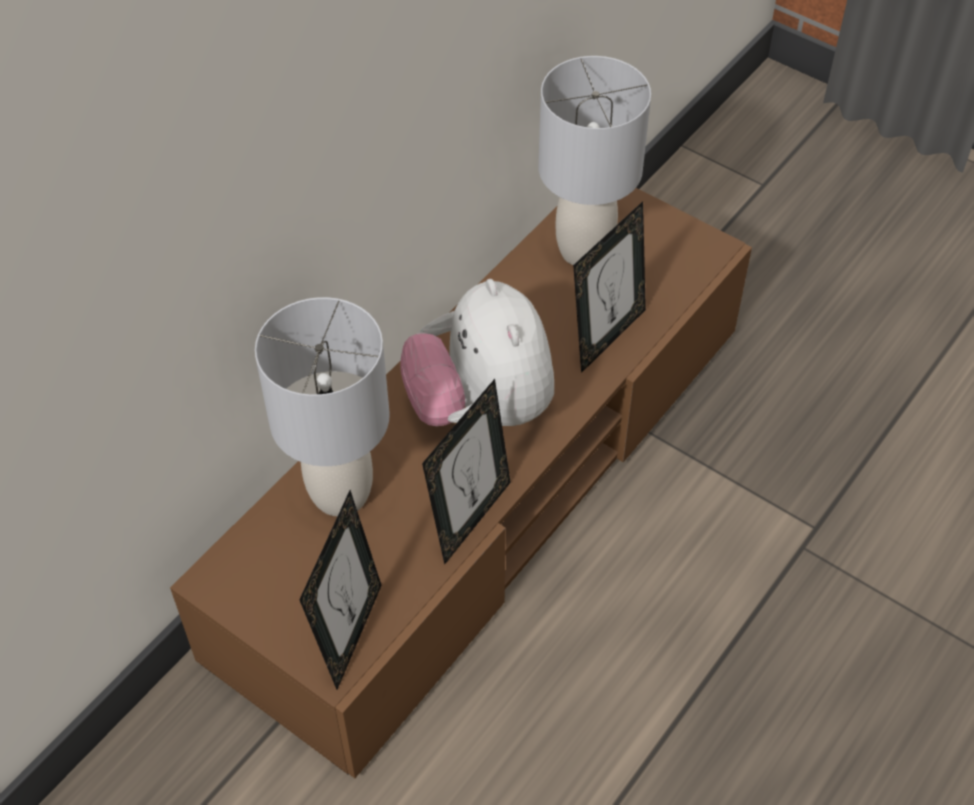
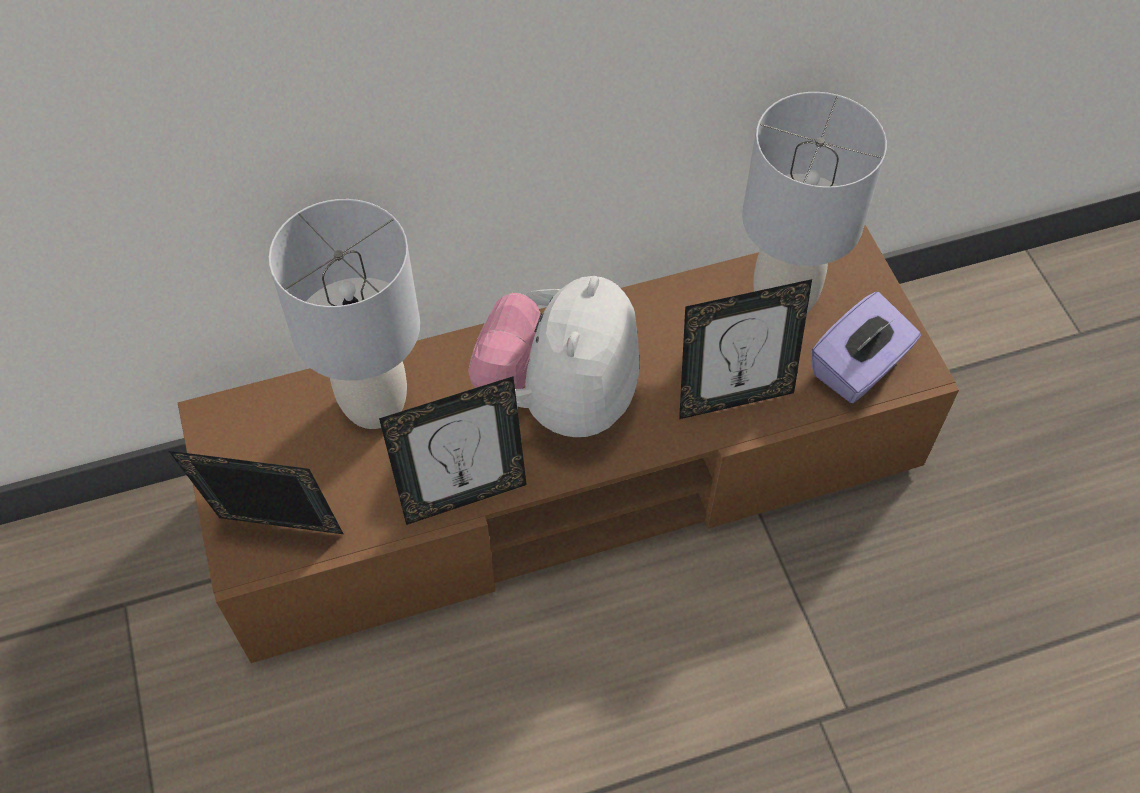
camera: 35 degrees right, 5 degrees up
(350, 633) = (278, 535): picture frame -> picture frame turned 135 degrees counterclockwise
(674, 268) = (858, 368): none -> purple tissue box

